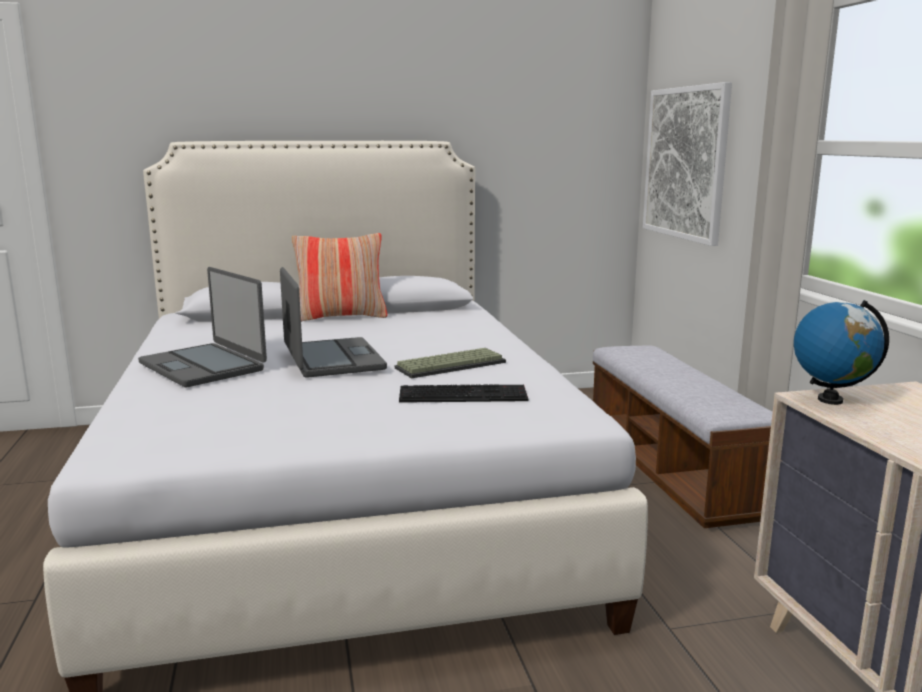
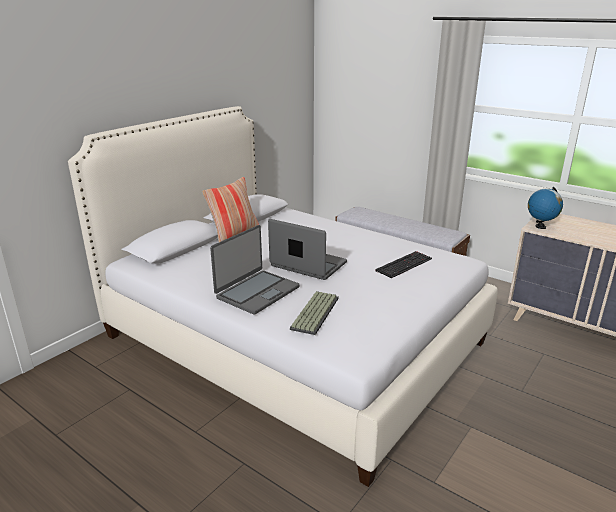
camera: 40 degrees left, 10 degrees up
(203, 366) = (257, 292): laptop -> laptop turned 60 degrees counterclockwise
(451, 364) = (361, 249): keyboard -> keyboard (314, 312)
(685, 163) = (358, 106): picture -> none

